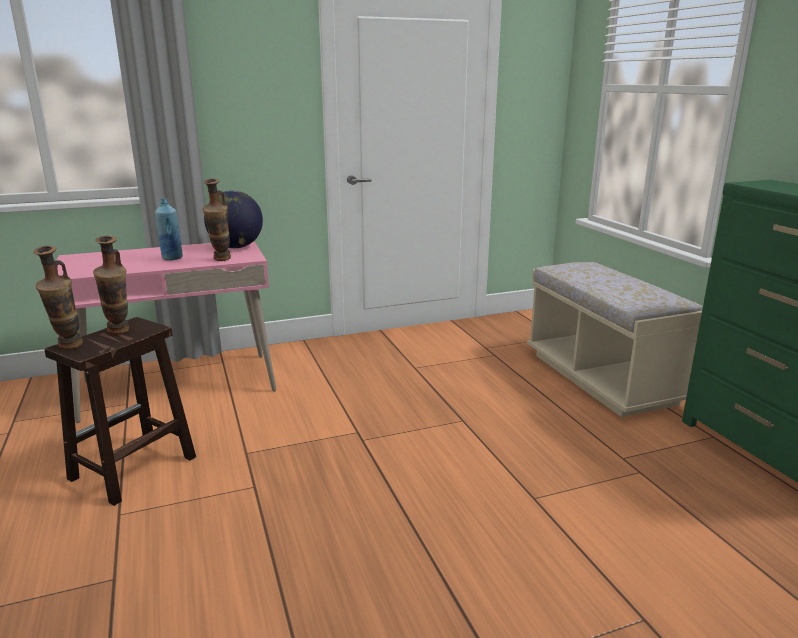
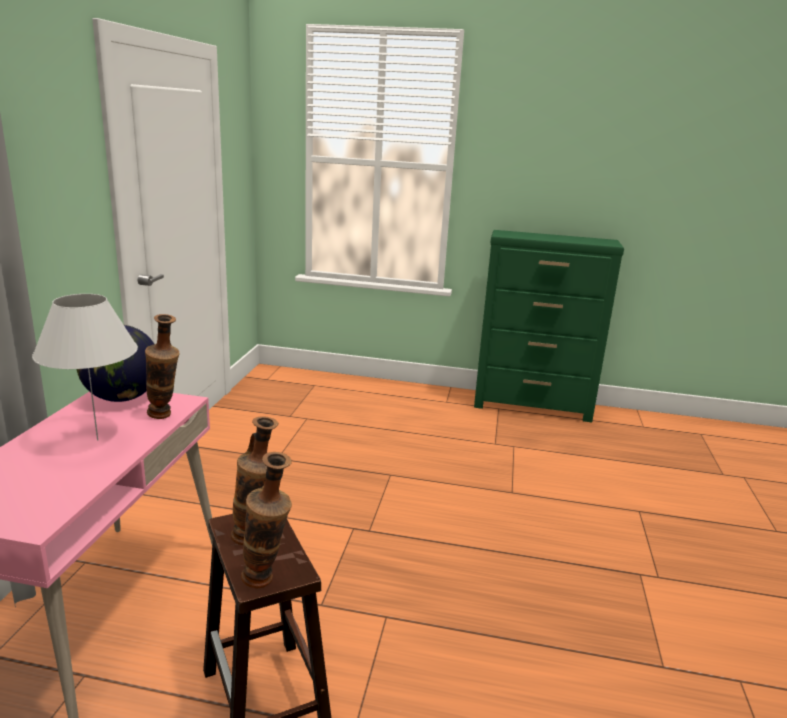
camera: 60 degrees left, 0 degrees up
(172, 258) = (97, 440): blue bottle -> white table lamp
(602, 378) = (395, 401): beige bench -> none

